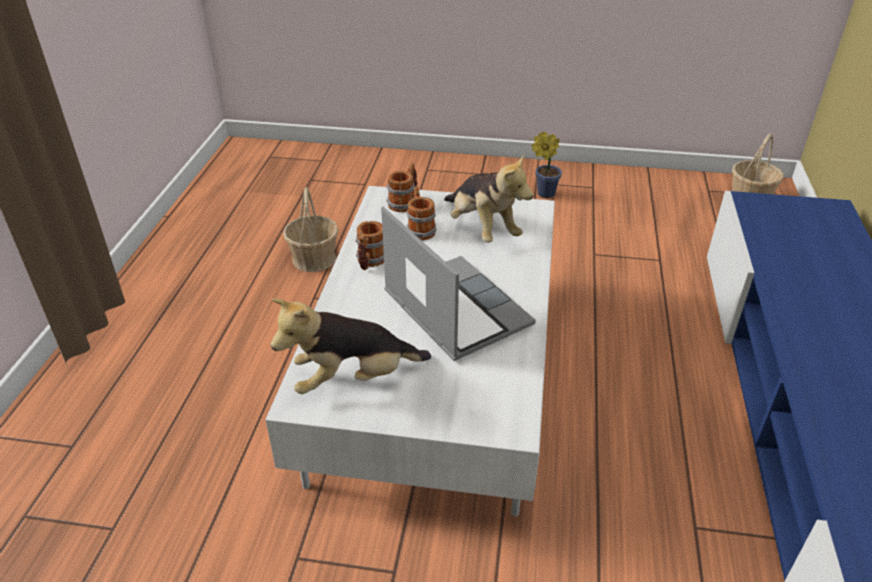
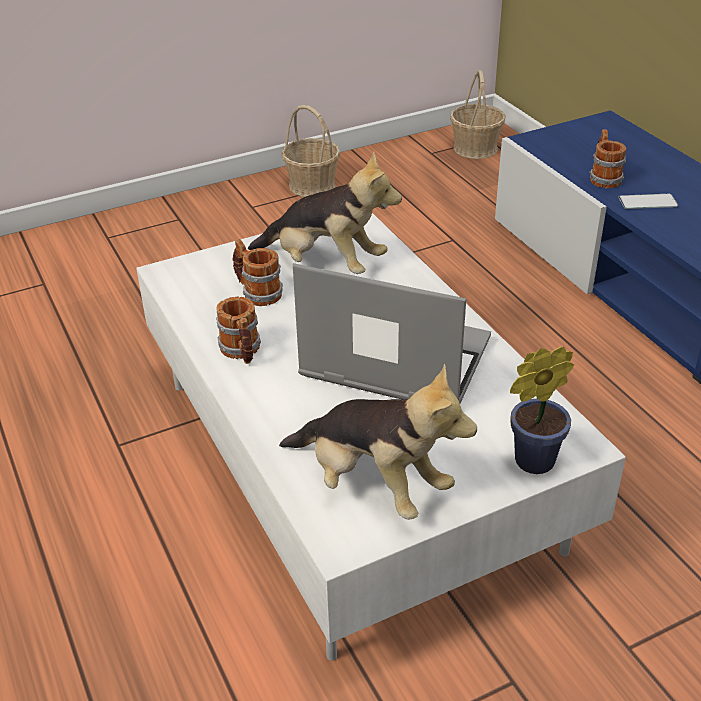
camera: 35 degrees left, 0 degrees up
(314, 258) = (69, 399): basket -> basket (312, 185)
(353, 379) = (373, 485): plush toy -> plush toy turned 90 degrees counterclockwise
(404, 202) = (204, 269): mug -> mug (603, 177)
(543, 193) = (271, 215): potted plant -> potted plant (529, 462)
(795, 283) = (647, 202): none -> phone

